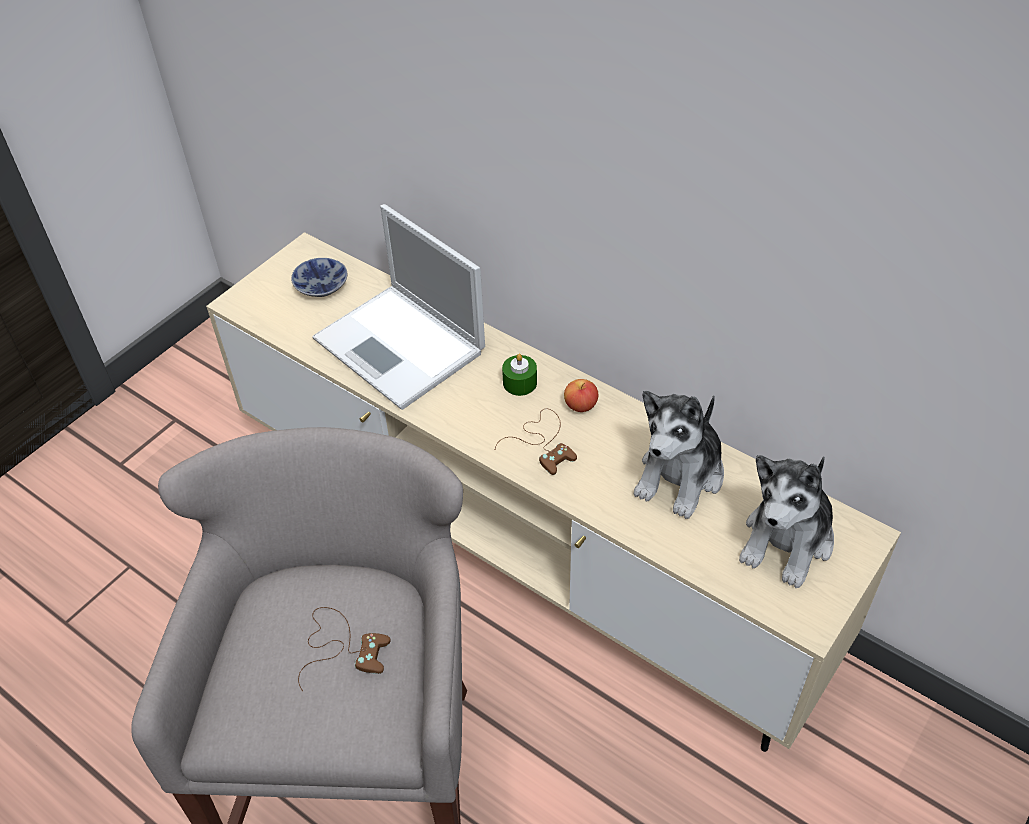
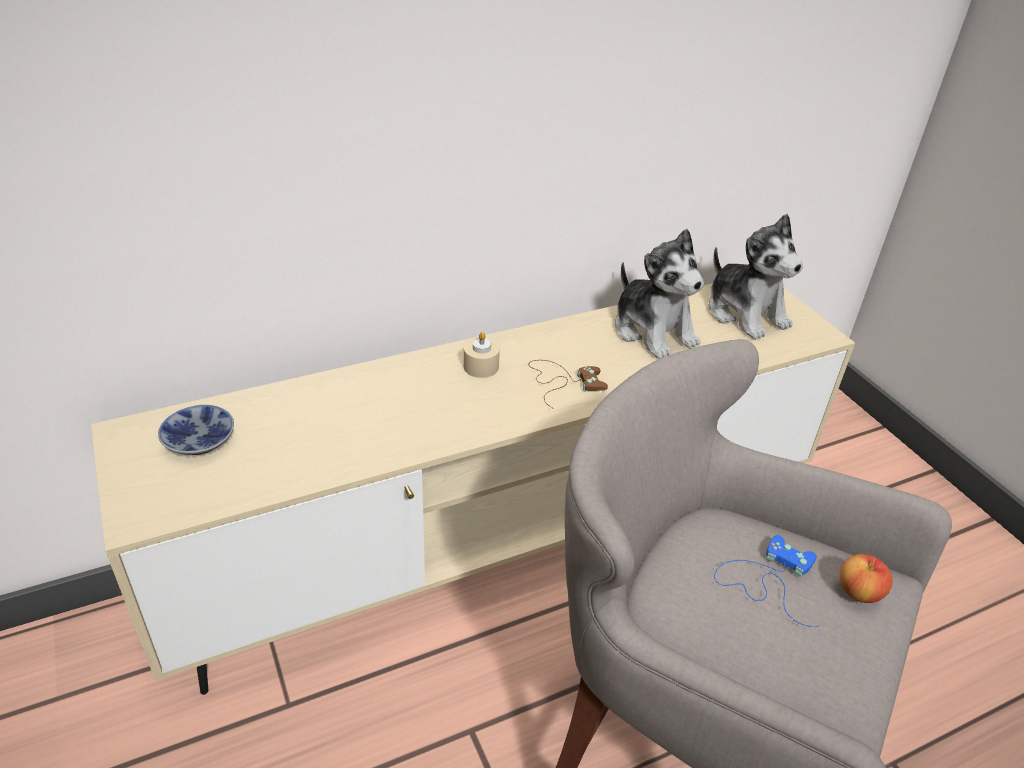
camera: 65 degrees left, 10 degrees down
(341, 646) = (767, 579): brown game controller -> blue game controller
(401, 347) = (359, 418): laptop -> none
(520, 383) = (481, 366): green candle -> beige candle
(580, 405) = (538, 346): apple -> apple (858, 592)

